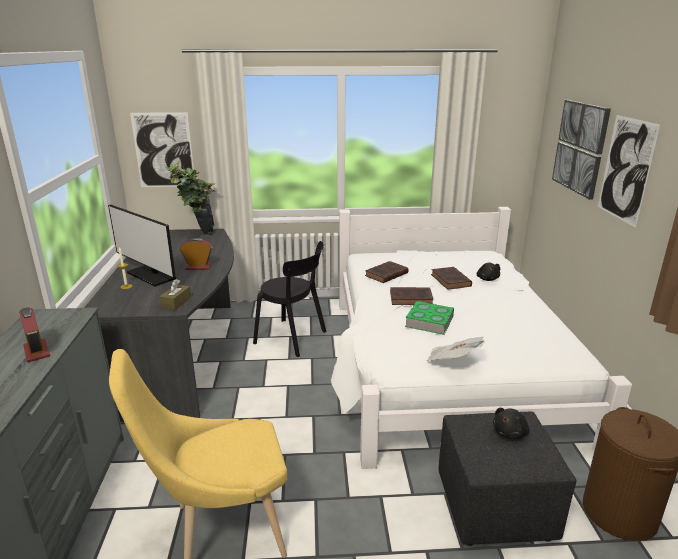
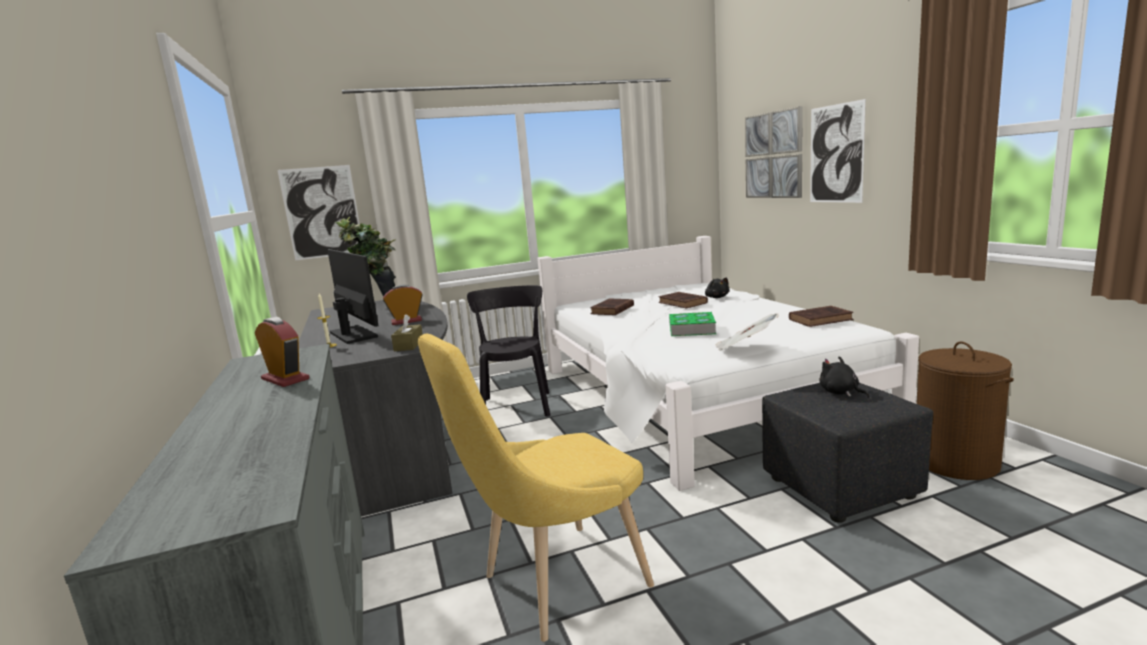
camera: 15 degrees left, 10 degrees down
(151, 276) = (353, 335): monitor -> monitor turned 150 degrees counterclockwise
(293, 338) = (516, 405): black chair -> black chair turned 105 degrees counterclockwise
(412, 299) = (657, 319): brown book -> brown book (821, 319)
(510, 432) = (840, 392): black plush toy -> black plush toy turned 120 degrees clockwise

